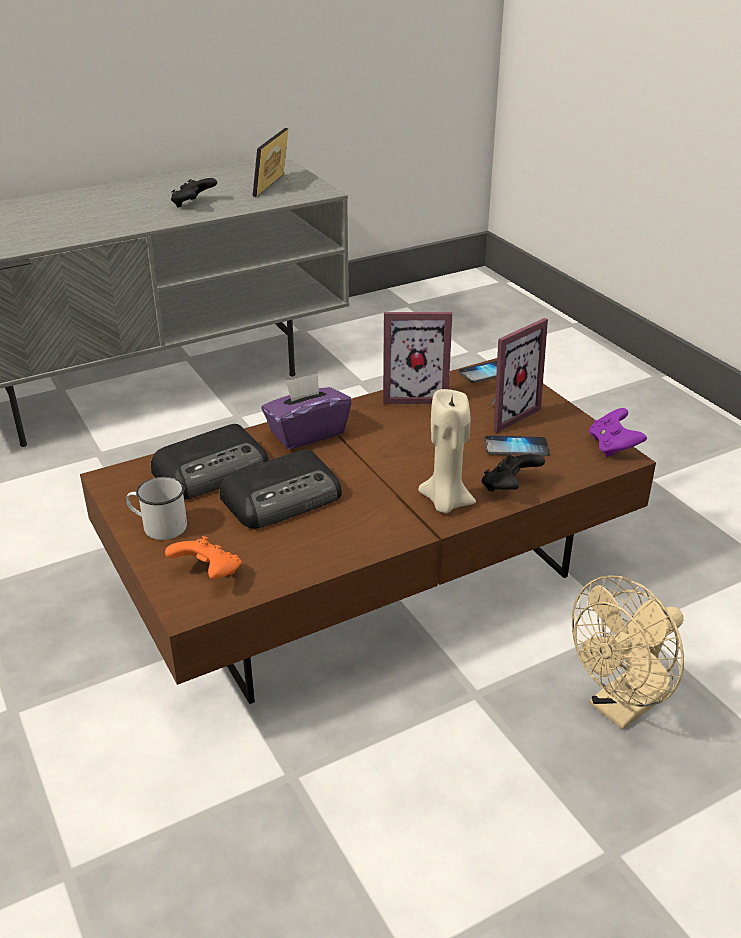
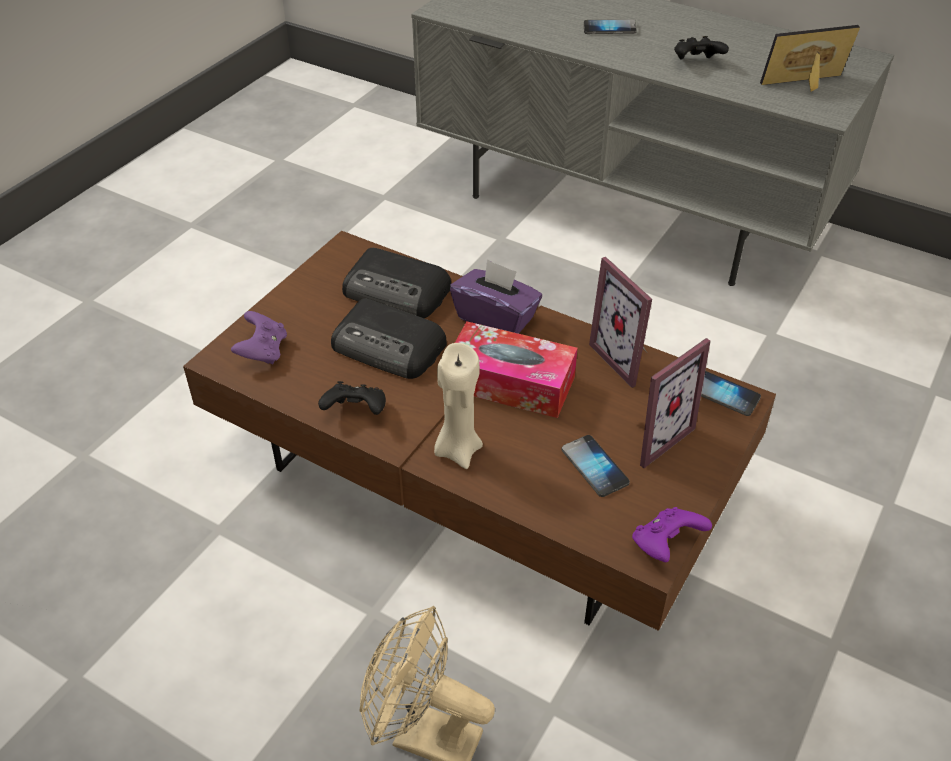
camera: 60 degrees right, 10 degrees up
(90, 214) = (609, 28): none -> phone
(158, 526) = (304, 299): white mug -> none
(208, 574) = (263, 351): orange game controller -> purple game controller
(391, 452) = (510, 383): none -> tissue box
(504, 414) = (652, 435): picture frame -> picture frame turned 60 degrees counterclockwise
(509, 487) = (518, 486): black game controller -> black game controller (356, 412)

